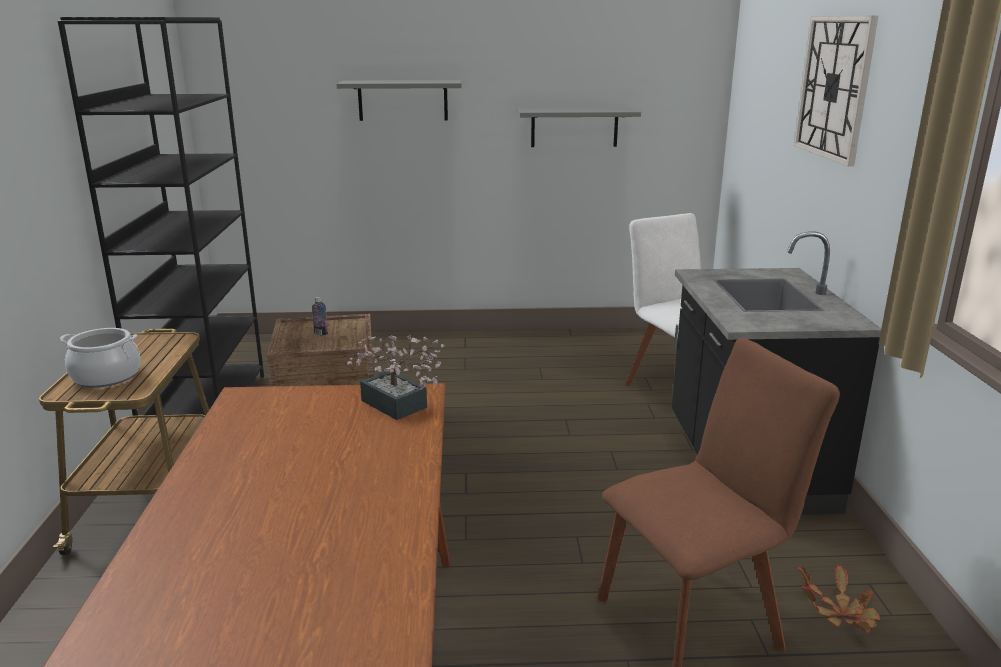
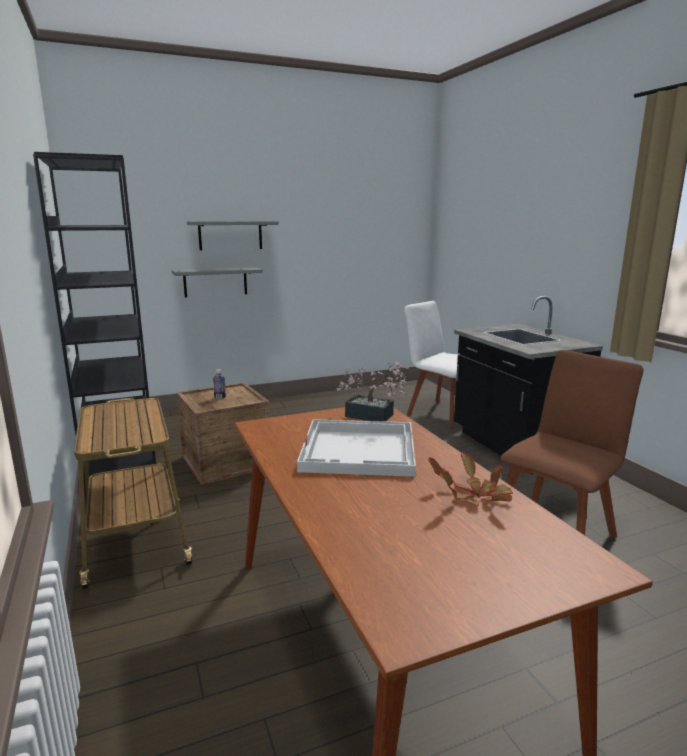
camera: 20 degrees left, 5 degrees down
(106, 376) = (115, 431): cooking pot -> none
(314, 458) = (360, 450): none -> white tray
(574, 127) = (344, 252): grey shelf -> grey shelf (215, 282)
(834, 87) = (535, 213): wall clock -> none
(840, 614) = (626, 512): potted plant -> potted plant (475, 496)

